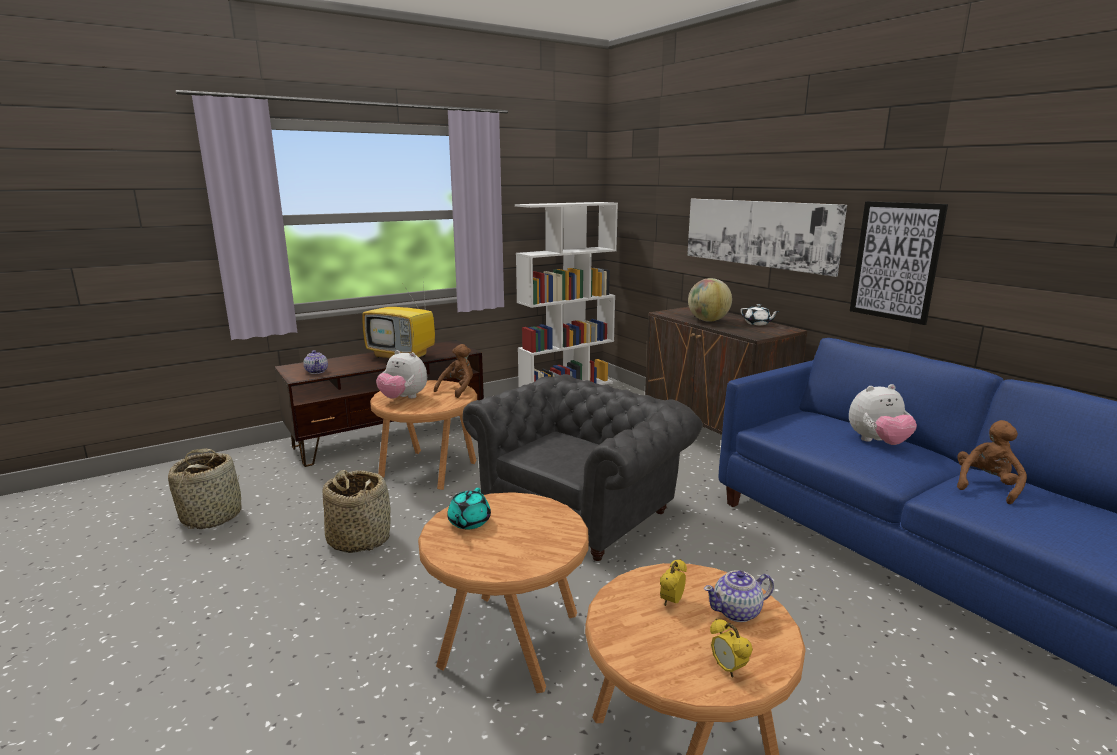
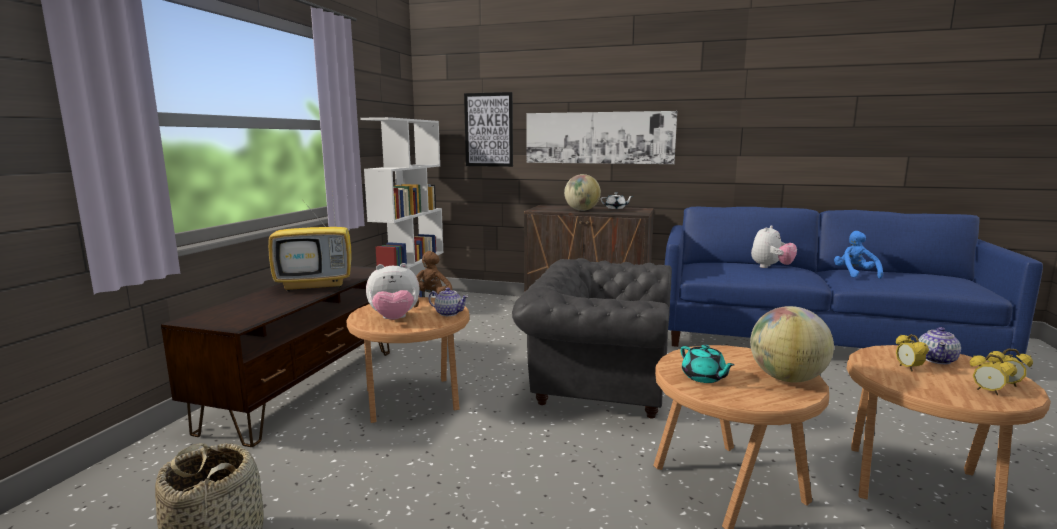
camera: 40 degrees left, 5 degrees down
(317, 371) = (245, 316): teapot -> teapot (448, 313)
(359, 539) = (460, 480): basket -> none
(526, 553) = (787, 378): none -> globe
(582, 509) = (596, 381): grey armchair -> grey armchair turned 75 degrees counterclockwise
(680, 662) = (988, 391): none -> alarm clock
(896, 261) = (719, 148): picture -> picture (489, 130)
(986, 486) = (855, 274): brown plush toy -> blue plush toy

